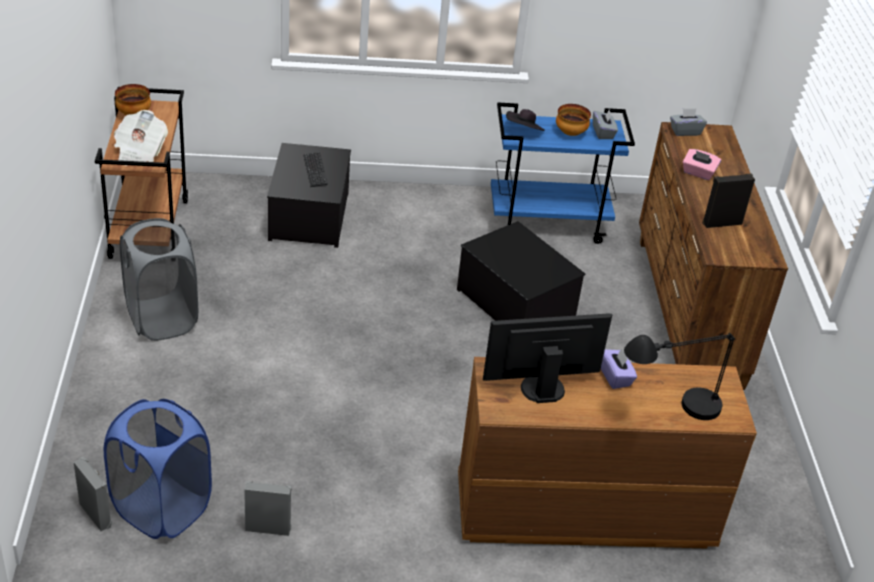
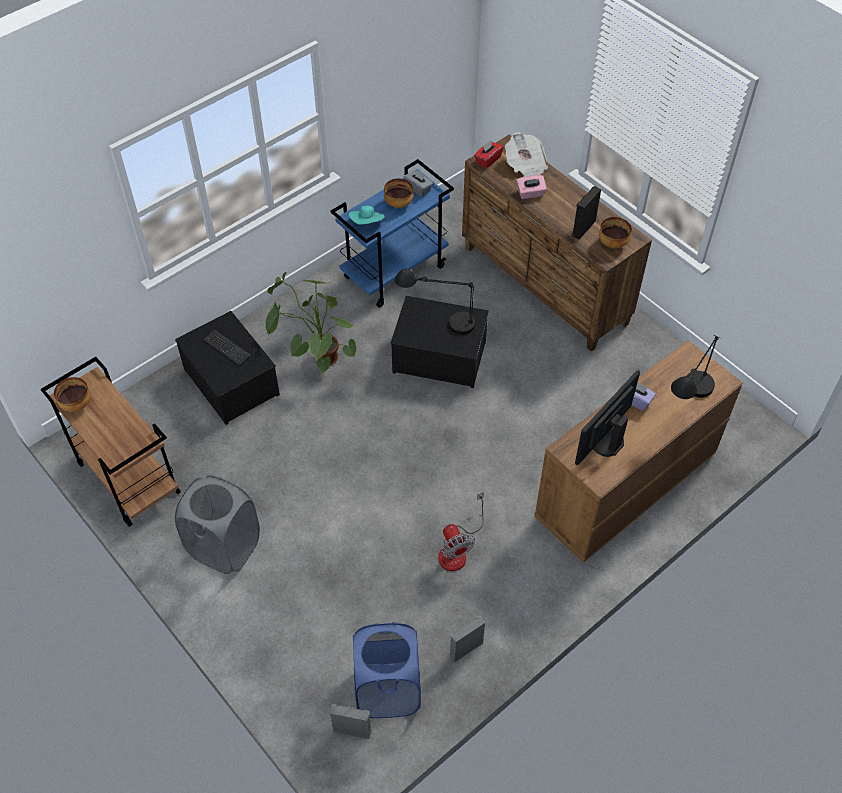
camera: 35 degrees left, 15 degrees up
(139, 152) = (123, 437): newspaper -> newspaper (525, 166)
(354, 451) = (457, 549): none -> fan
(402, 239) = (315, 355): none -> potted plant
(524, 131) = (367, 223): black hat -> turquoise hat
(524, 254) = (438, 322): none -> black table lamp
(685, 131) = (488, 160): grey tissue box -> red tissue box
(739, 248) = (612, 243): none -> bowl

